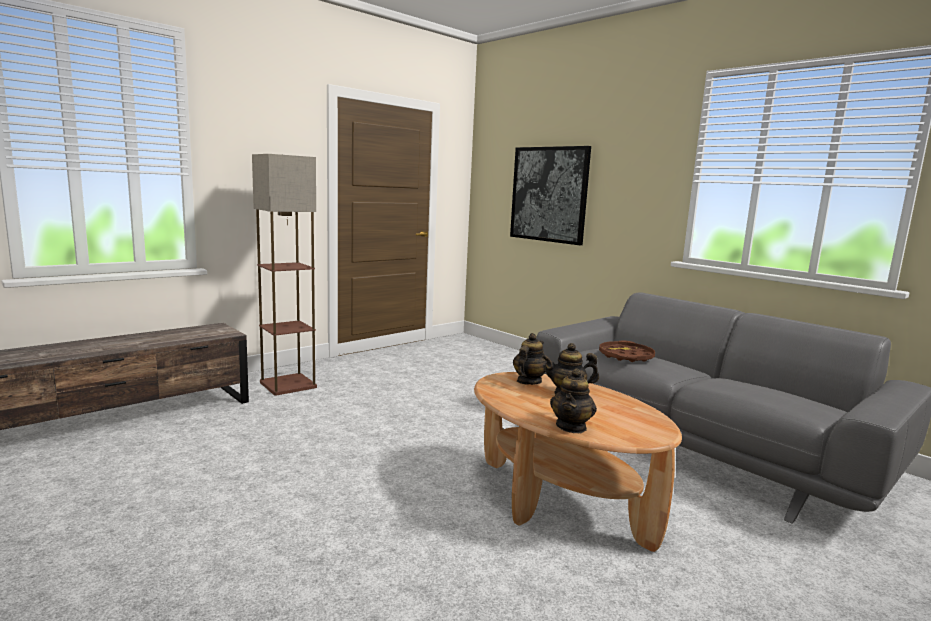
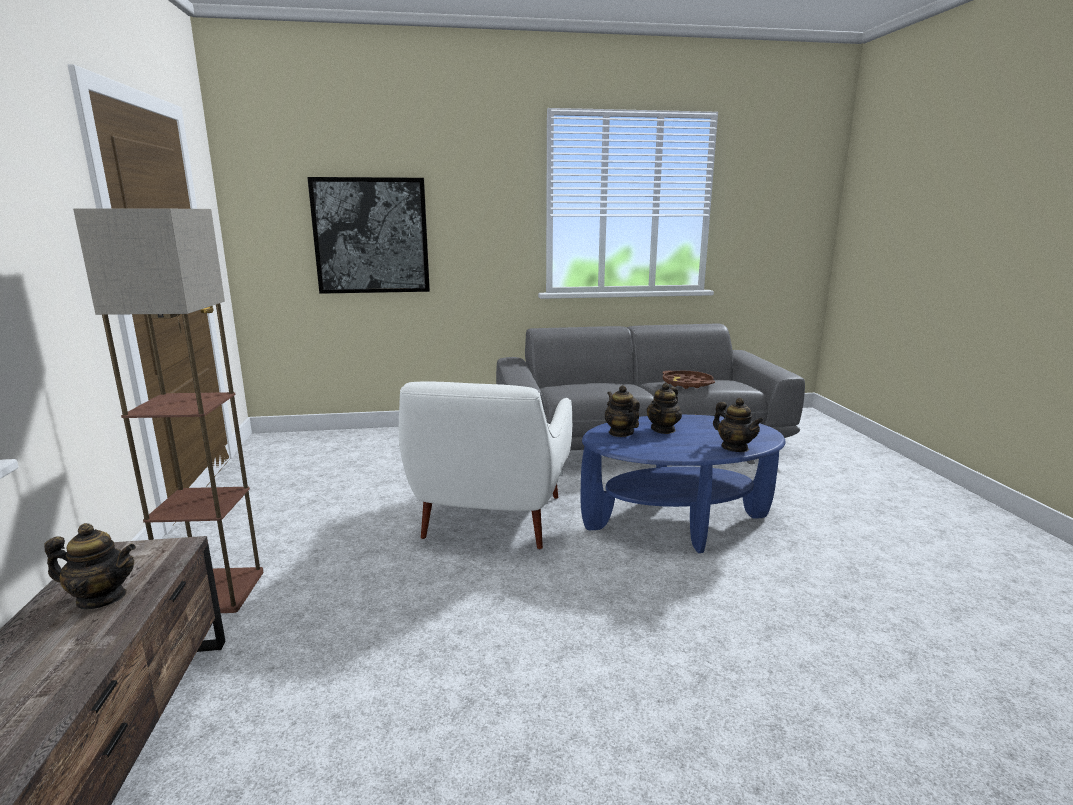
camera: 55 degrees left, 5 degrees up
(177, 336) = (102, 598): none -> teapot
(452, 426) = (491, 521): none -> white armchair
(560, 501) = (677, 523): brown coffee table -> blue coffee table
(626, 356) = (591, 388): brown tray -> brown tray (687, 384)

